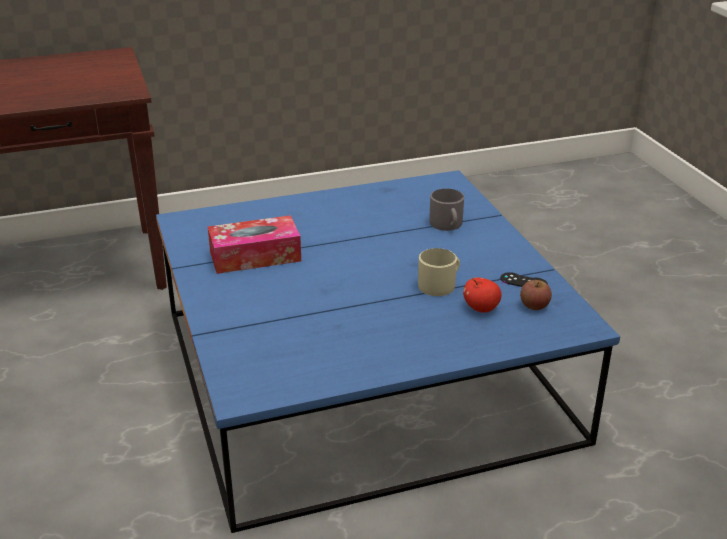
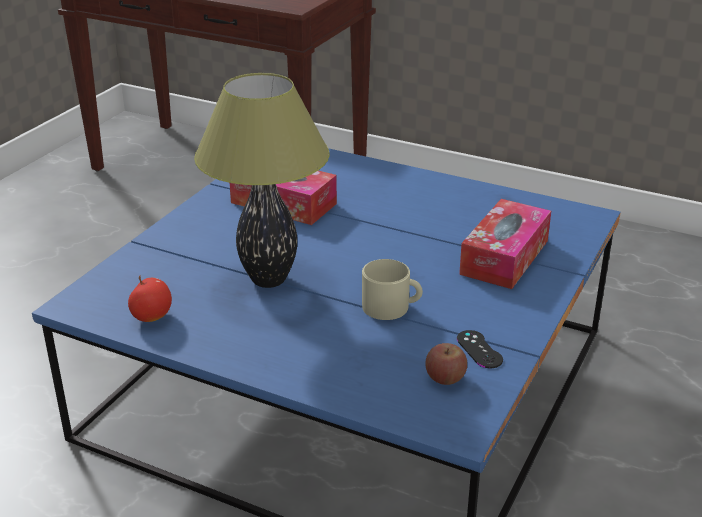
camera: 45 degrees right, 0 degrees up
(340, 308) = (268, 280): none -> table lamp
(447, 224) = (504, 257): grey mug -> tissue box
(481, 308) = (387, 350): apple -> apple (152, 317)

